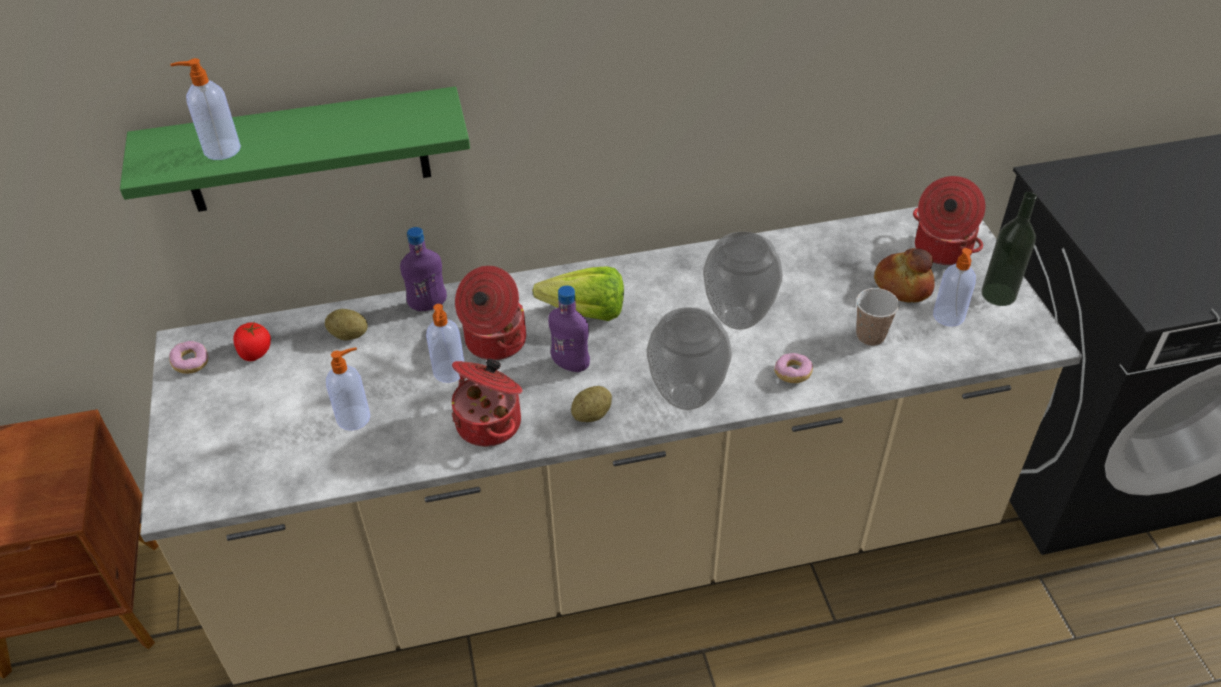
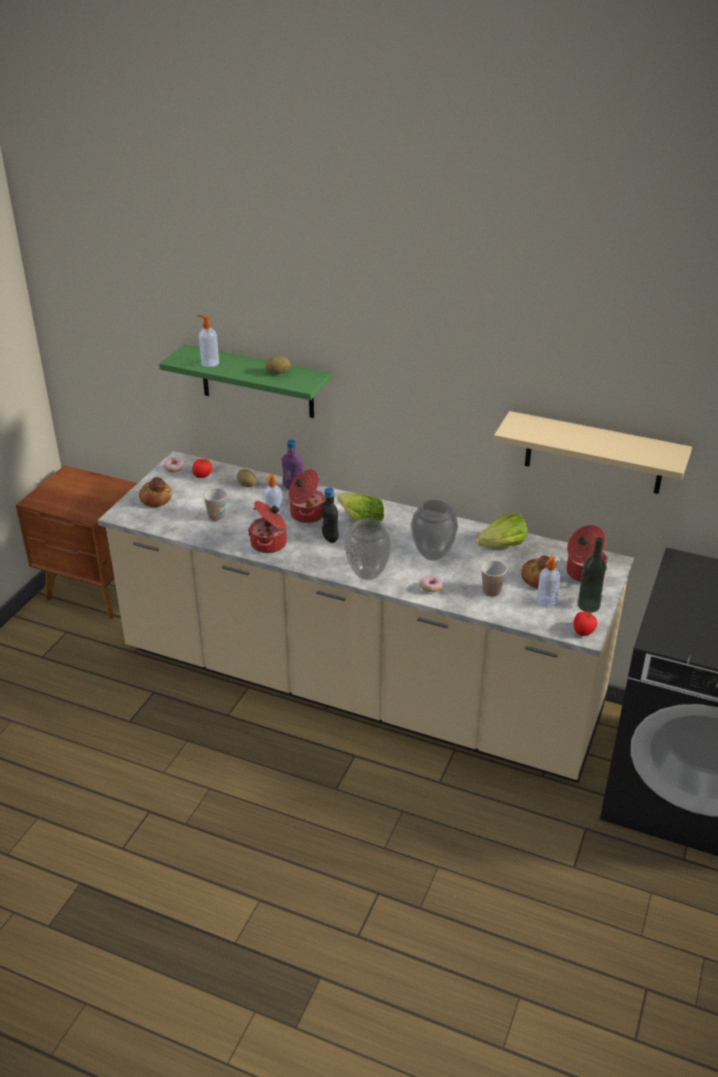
camera: 35 degrees right, 10 degrees down
(215, 436) = (156, 499): none -> bread
(355, 417) = (216, 517): soap dispenser -> cup
(570, 364) = (330, 538): purple bottle -> black bottle
(592, 415) = (317, 561): potato -> potato (278, 373)
(804, 262) = (498, 546): none -> lettuce
(914, 69) = (594, 453): none -> beige shelf
(1035, 336) = (583, 631): none -> tomato

